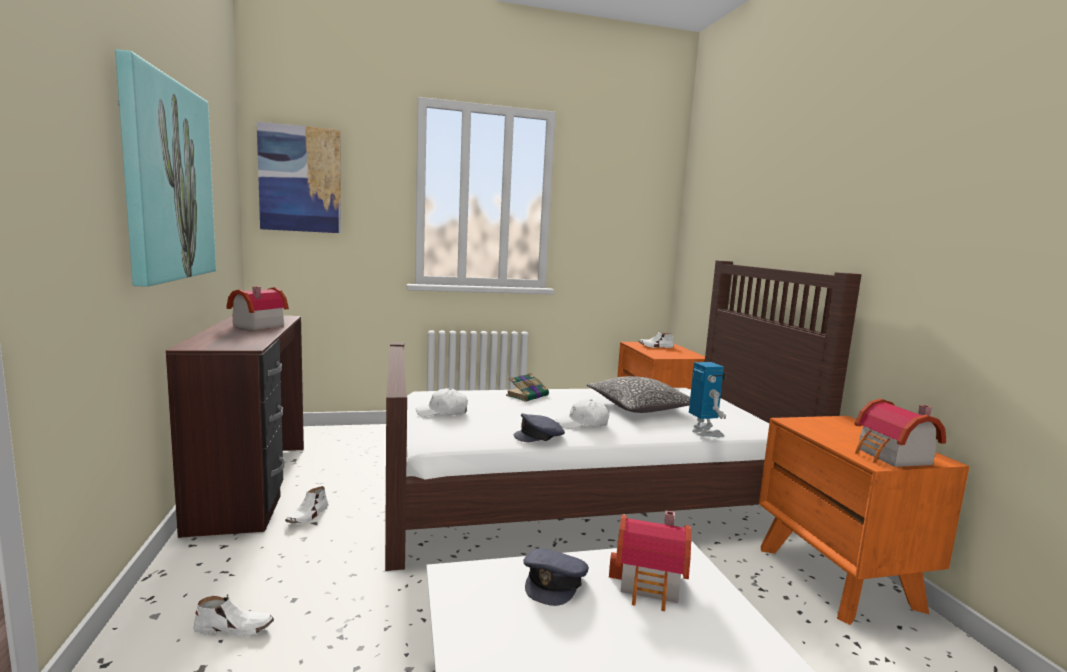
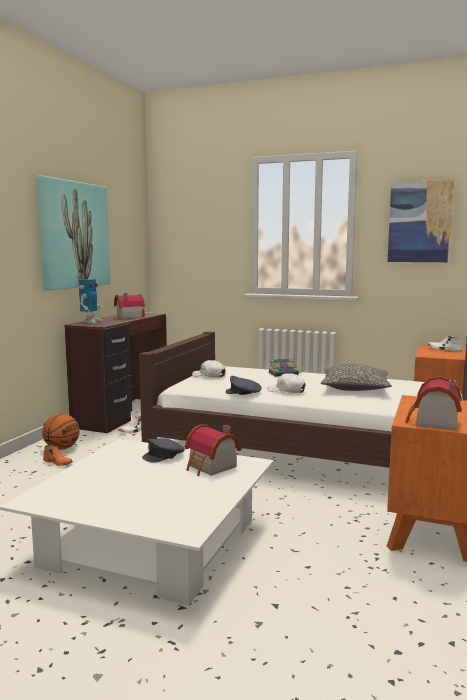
camera: 35 degrees right, 0 degrees up
(206, 589) = (61, 448): none -> basketball
(235, 628) = (58, 462): white shoe -> orange shoe
(300, 179) = (180, 224): picture -> picture (420, 222)
(704, 432) = (369, 406): toy robot -> toy robot (91, 322)

